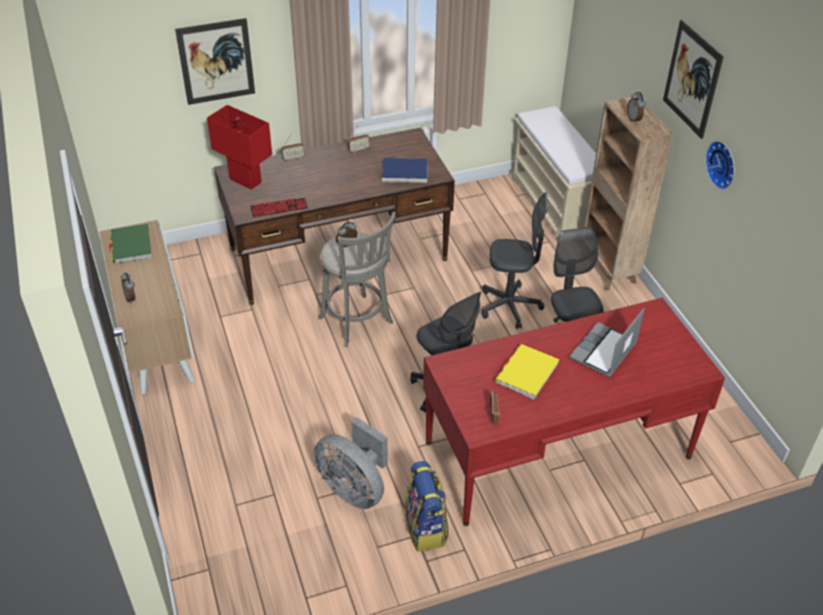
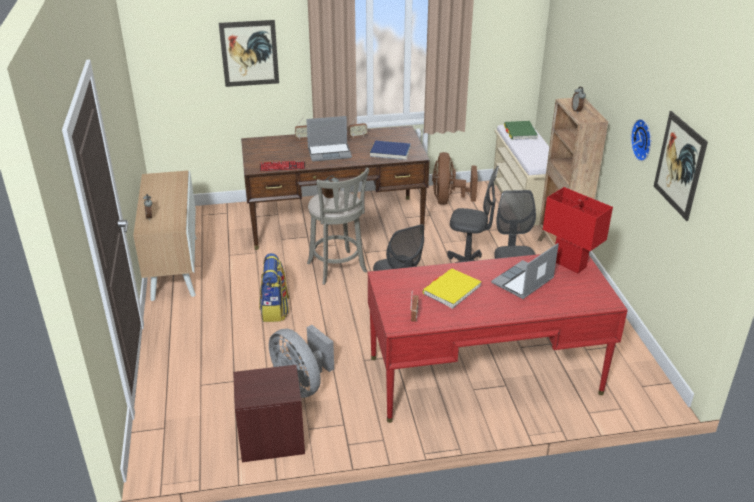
camera: 10 degrees right, 10 degrees down
(131, 246) = (162, 185): green book -> green book (520, 132)
(245, 181) = (262, 148): red table lamp -> red table lamp (569, 264)
(331, 180) = (330, 153): none -> laptop
(338, 566) = (272, 439): none -> brown nightstand
(426, 528) = (354, 420): backpack -> backpack (275, 310)
(466, 208) = (449, 200): none -> brown fan
(692, 79) = (622, 72): picture -> picture (679, 165)

